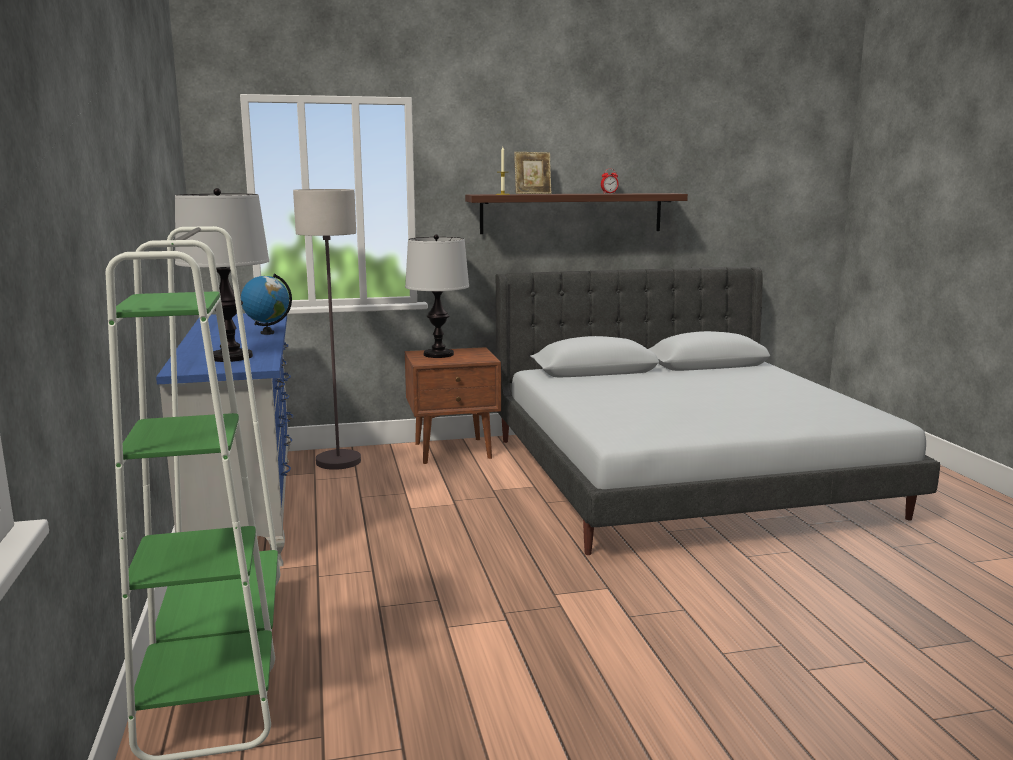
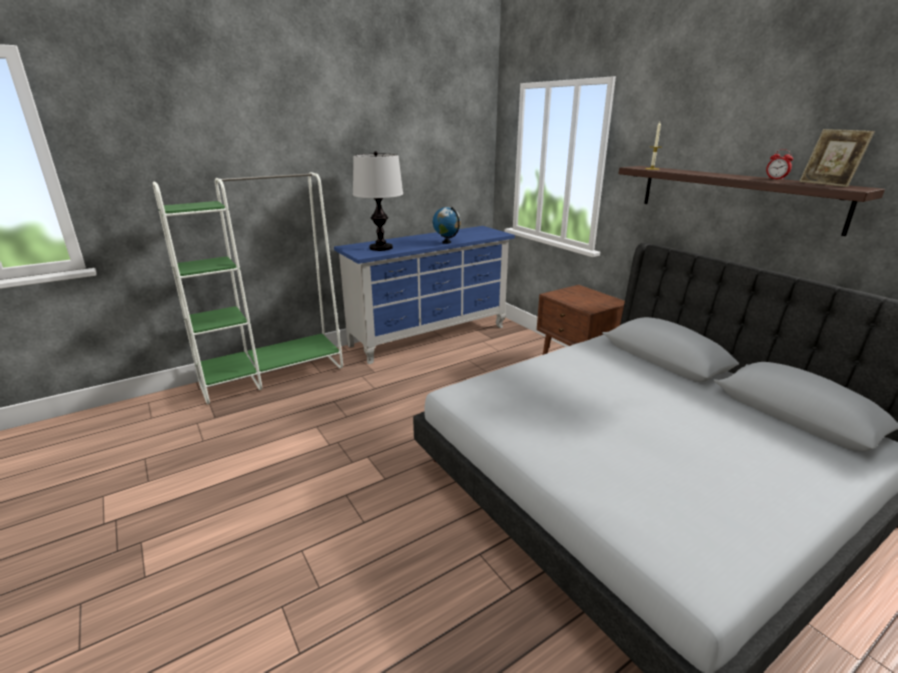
camera: 70 degrees right, 10 degrees up
(338, 466) = (508, 342): grey floor lamp -> none
(438, 354) = (582, 294): table lamp -> none
(532, 194) = (686, 171): picture frame -> picture frame (827, 184)

